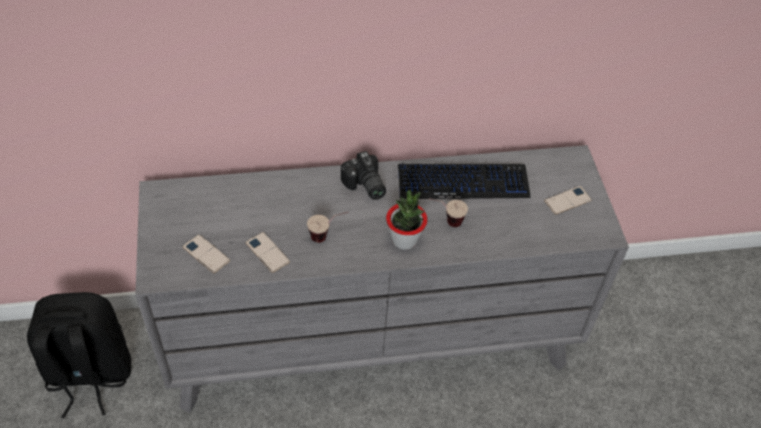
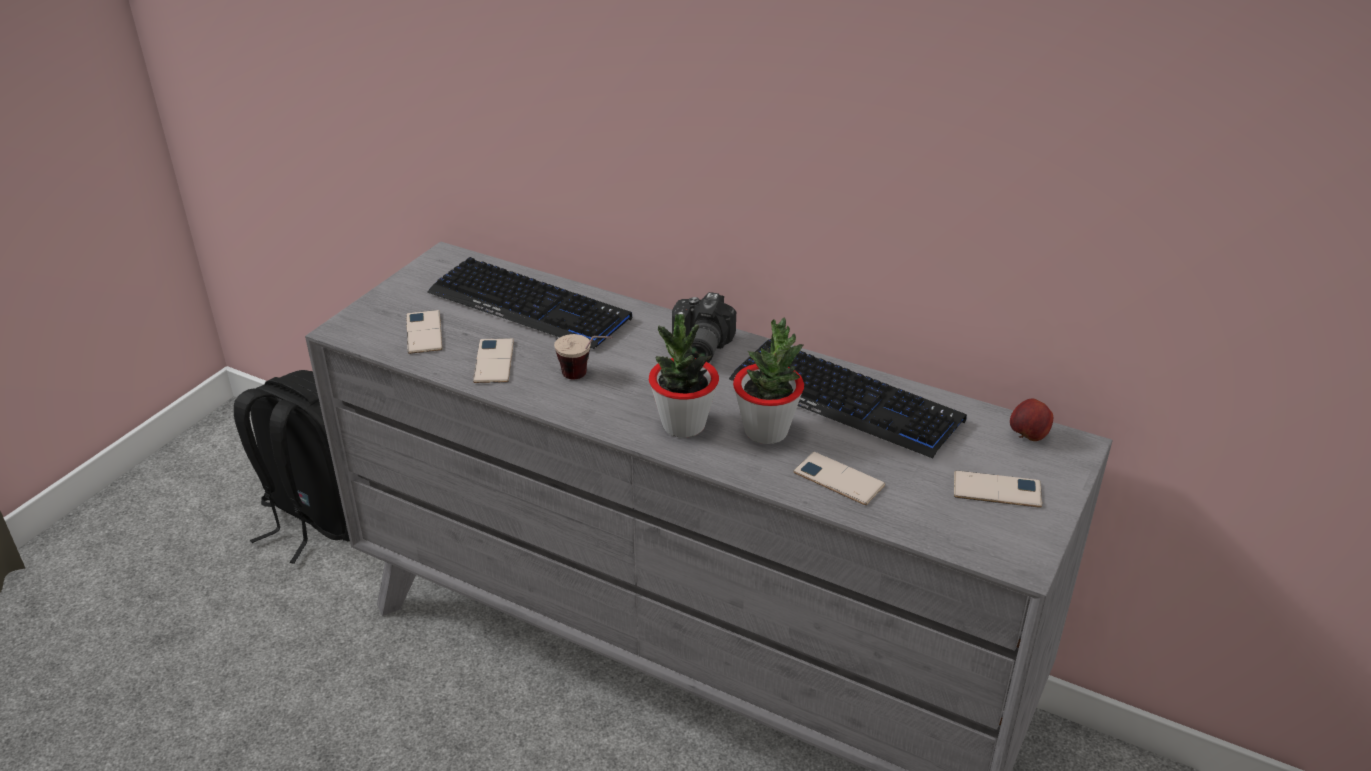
camera: 40 degrees right, 15 degrees down
(246, 203) = (529, 306): none -> keyboard
(445, 221) = (766, 431): cup -> potted plant
(501, 232) = (838, 479): none -> phone
(555, 162) = (1028, 436): none -> apple

